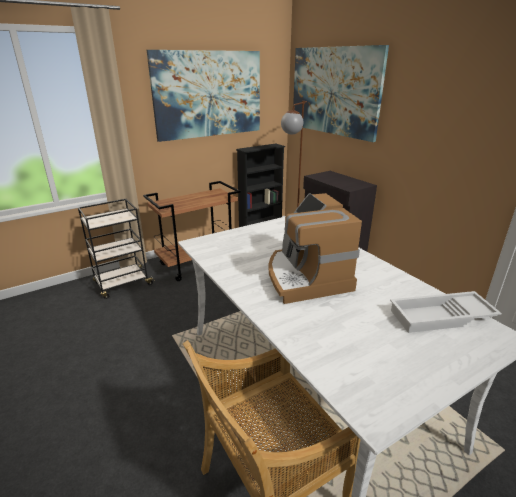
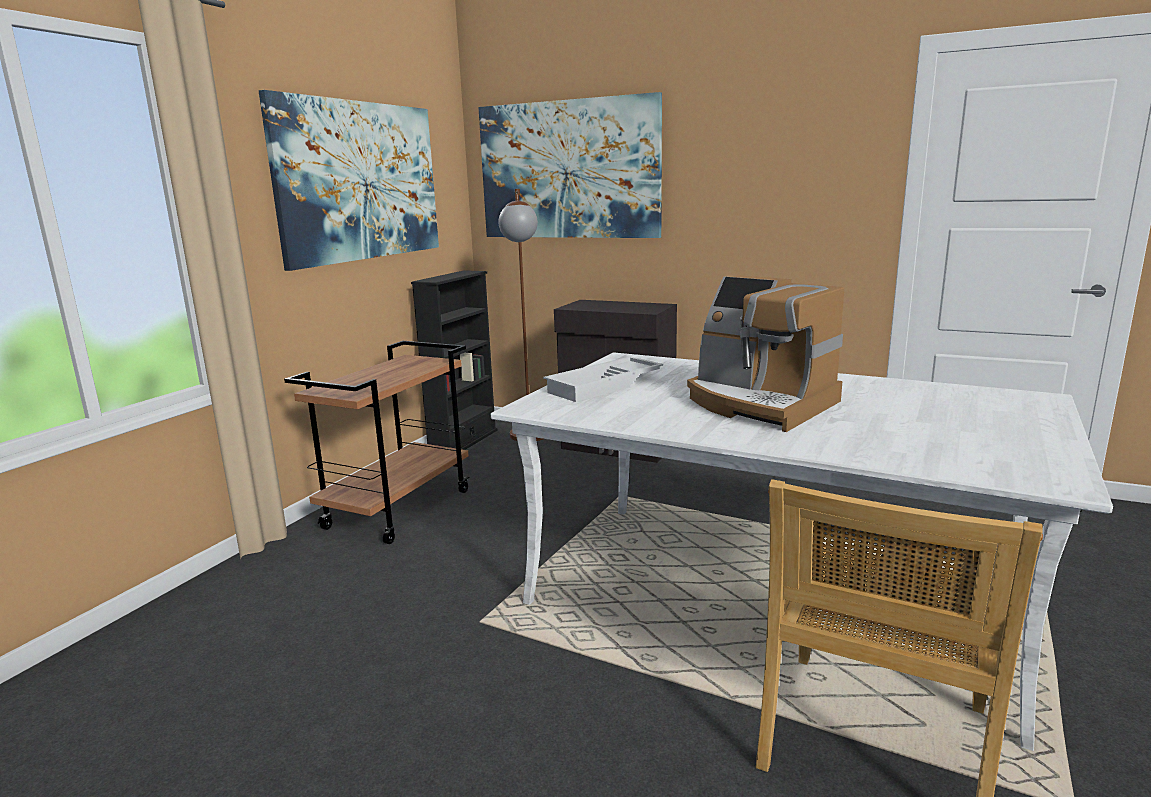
camera: 30 degrees left, 10 degrees down
(122, 284) = (272, 583): black cart -> none
(441, 317) = (965, 399): white tray -> white tray (605, 386)

